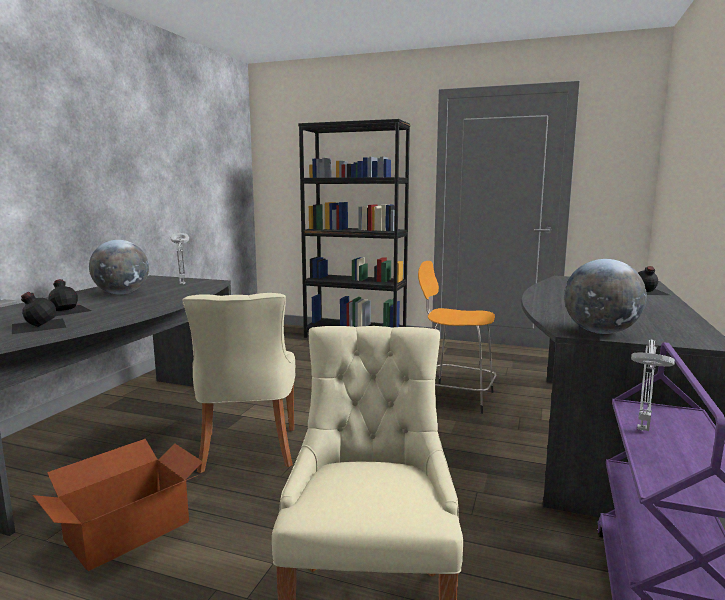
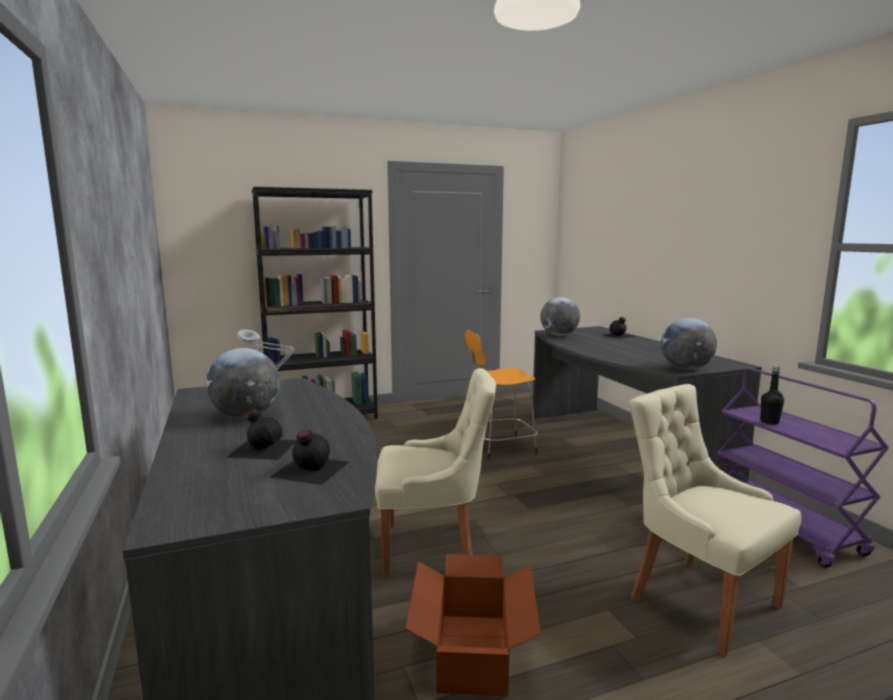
camera: 40 degrees left, 0 degrees up
(247, 451) = (433, 547): beige chair -> beige chair turned 45 degrees counterclockwise
(563, 282) = (559, 335): none -> globe
(643, 428) = (769, 422): grey table lamp -> black bottle

